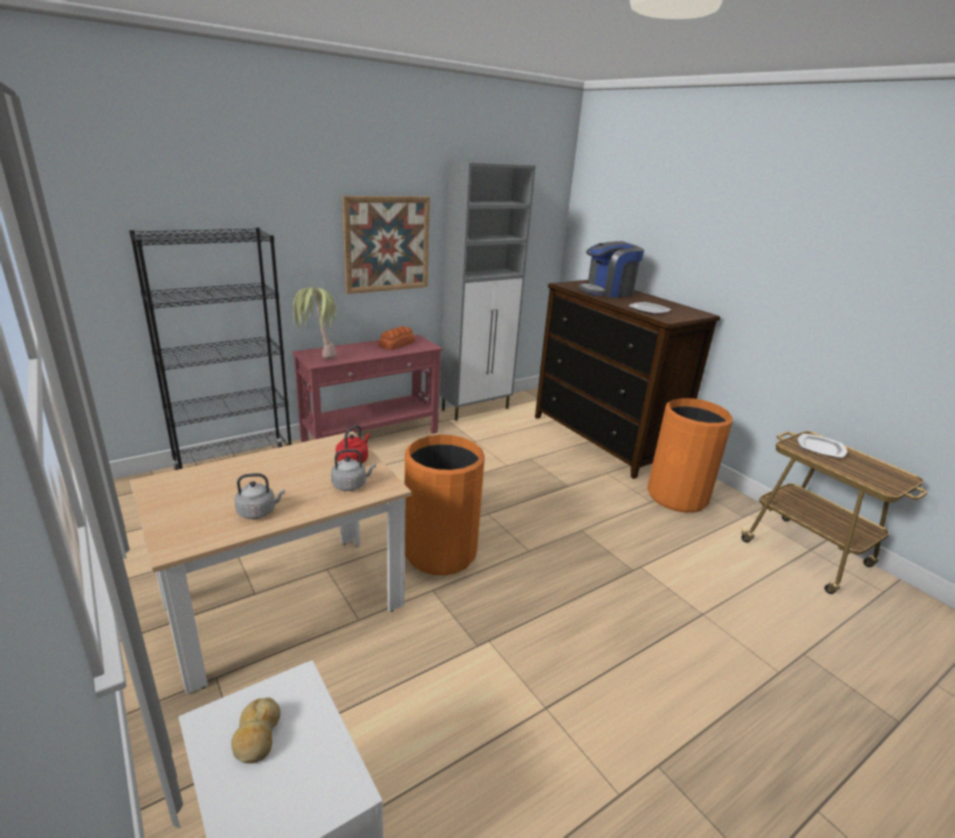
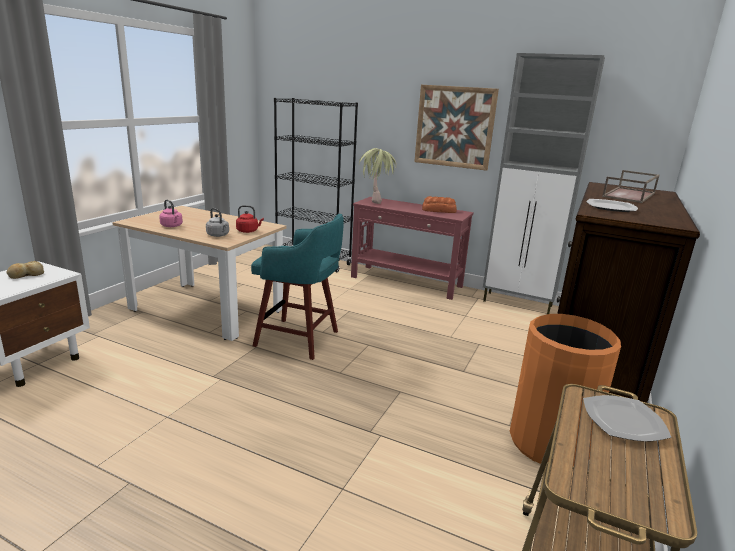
camera: 60 degrees right, 5 degrees down
(259, 512) = (172, 226): grey kettle -> pink kettle
(440, 552) = (299, 339): orange trash can -> turquoise stool
(607, 292) = (630, 195): coffee machine -> brown tray

